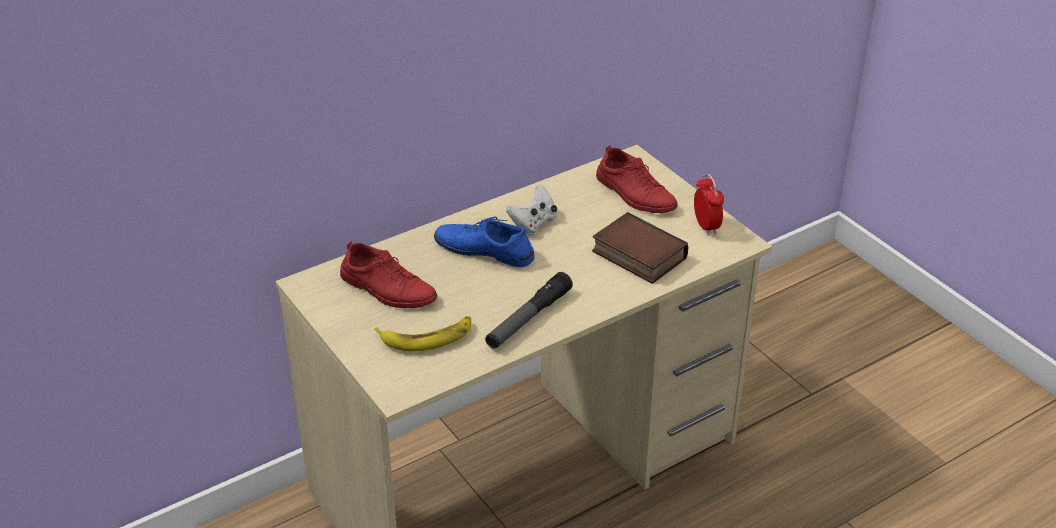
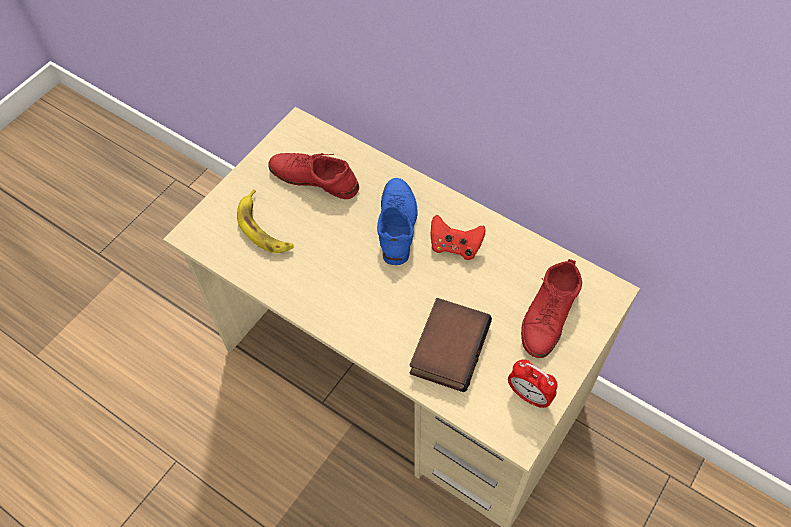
camera: 70 degrees right, 20 degrees up
(387, 289) = (314, 178): red shoe -> red shoe turned 105 degrees clockwise
(528, 318) = (316, 290): flashlight -> none
(533, 223) = (455, 246): white game controller -> red game controller
(706, 226) = (529, 395): alarm clock -> alarm clock turned 75 degrees clockwise

